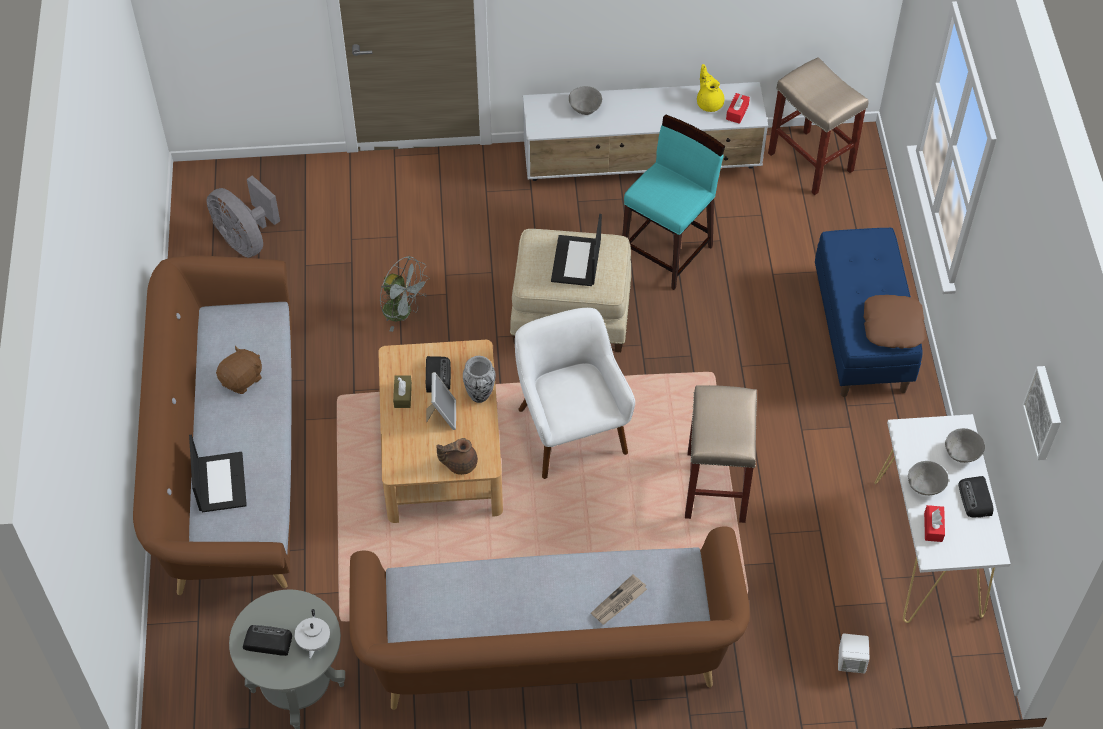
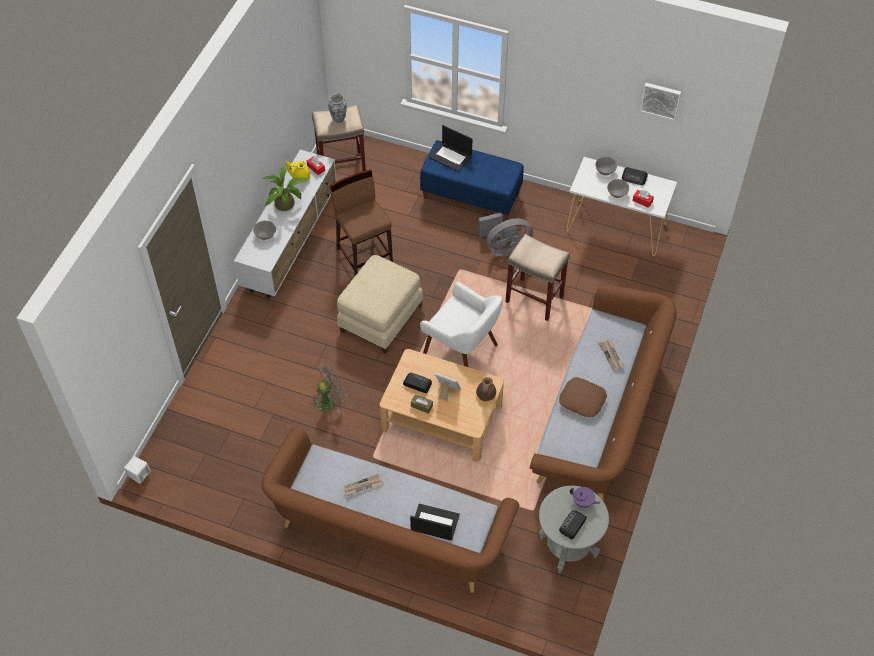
camera: 65 degrees left, 0 degrees up
(242, 379) = (363, 486): brown plush toy -> newspaper
(246, 239) = (217, 466): grey fan -> grey fan (504, 248)
(313, 642) = (583, 502): white teapot -> purple teapot
(480, 395) = (443, 368): vase -> vase (338, 118)
(570, 430) = (462, 349): white armchair -> white armchair turned 150 degrees counterclockwise
(576, 262) = (380, 283): laptop -> laptop (451, 157)
(652, 109) = (287, 204): none -> potted plant
(668, 252) = (365, 255): turquoise stool -> brown stool
(851, 662) = (666, 287): white speaker -> white speaker (139, 475)
(892, 326) = (500, 168): brown pillow -> brown pillow (582, 400)

